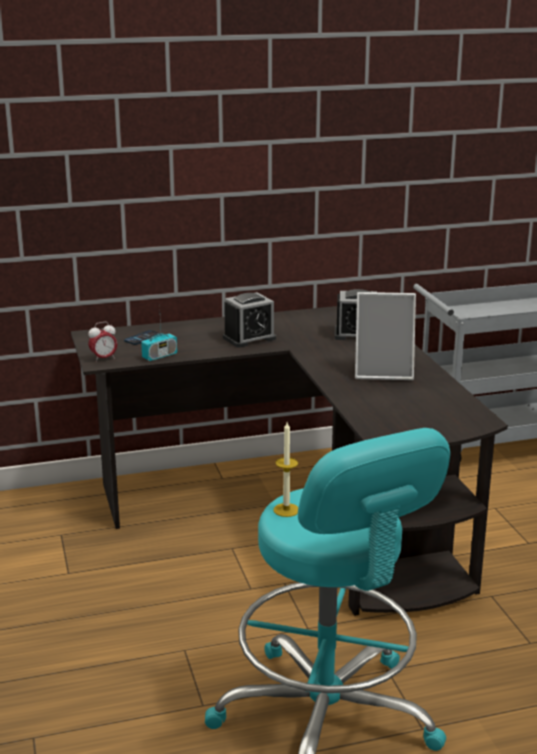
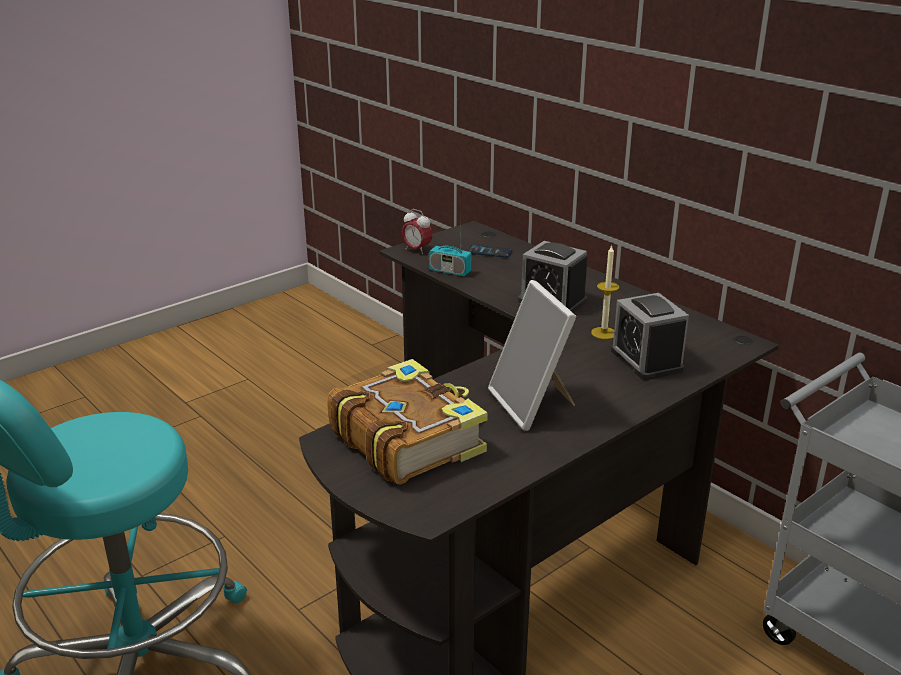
camera: 65 degrees right, 5 degrees up
(286, 510) = (105, 423): candle -> candle (604, 333)
(396, 412) = (407, 439): none -> book

